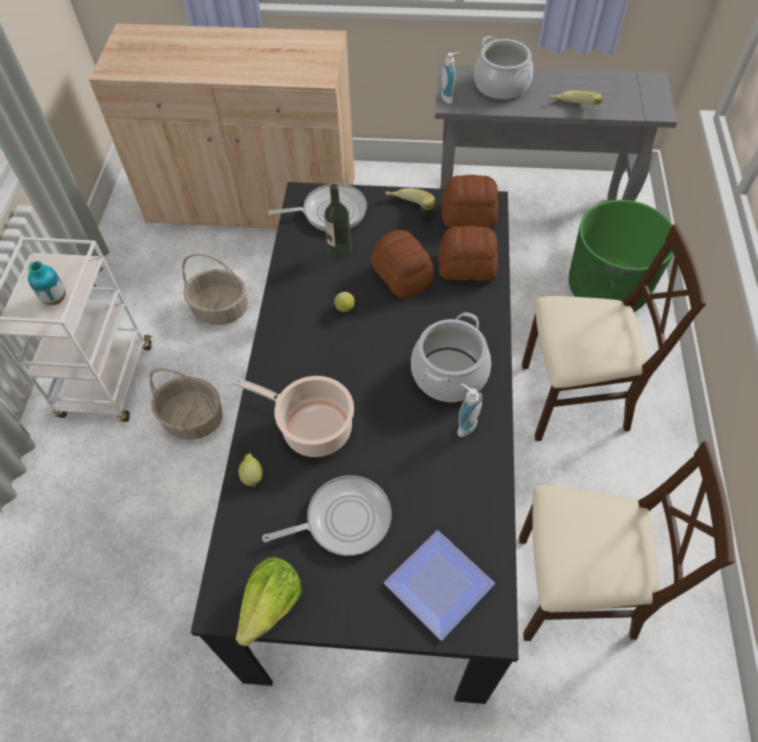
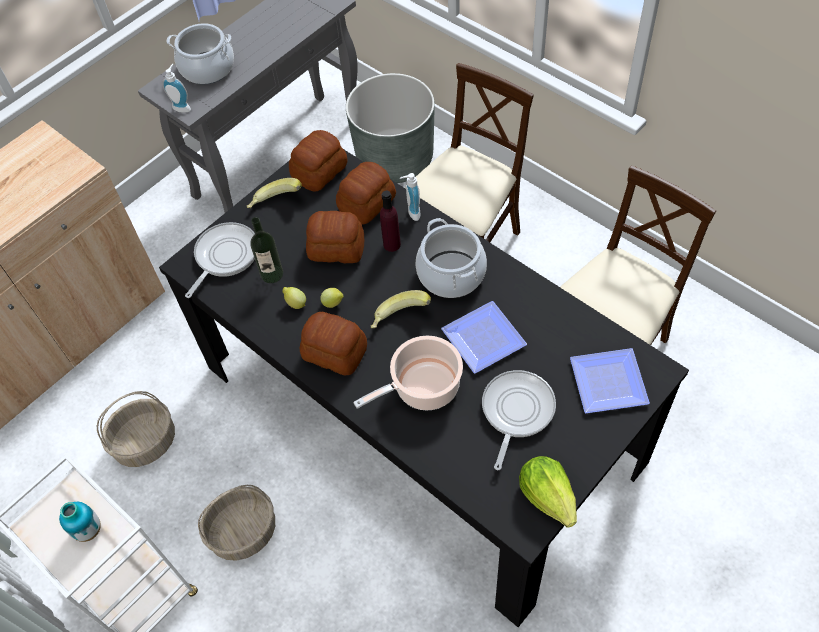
camera: 50 degrees left, 0 degrees up
(252, 476) = (432, 452): lemon -> lemon (295, 303)
(297, 342) = (335, 353): none -> bread
(400, 440) = (480, 338): none -> plate
(441, 311) = (392, 244): none -> purple bottle
(464, 425) = (500, 291): soap dispenser -> soap dispenser (411, 213)
(572, 110) = (280, 45): banana -> banana (400, 320)
(607, 289) = (395, 159): green planter -> grey planter

